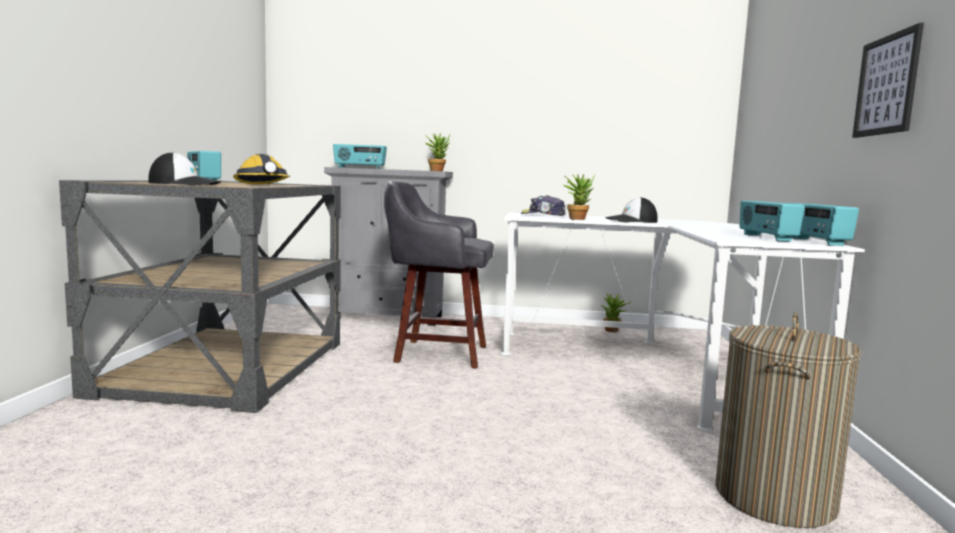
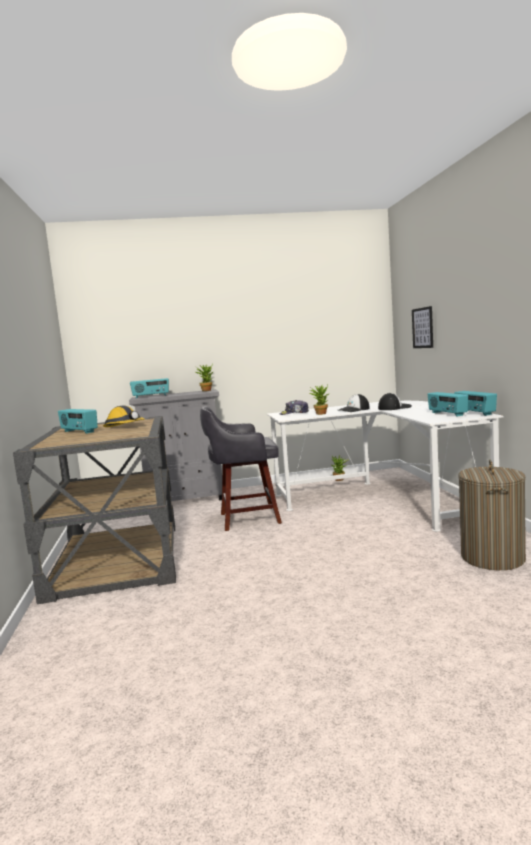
camera: 15 degrees left, 0 degrees up
(185, 184) = (90, 438): cap -> cap (394, 408)
(886, 85) = (501, 327): picture -> picture (422, 328)

